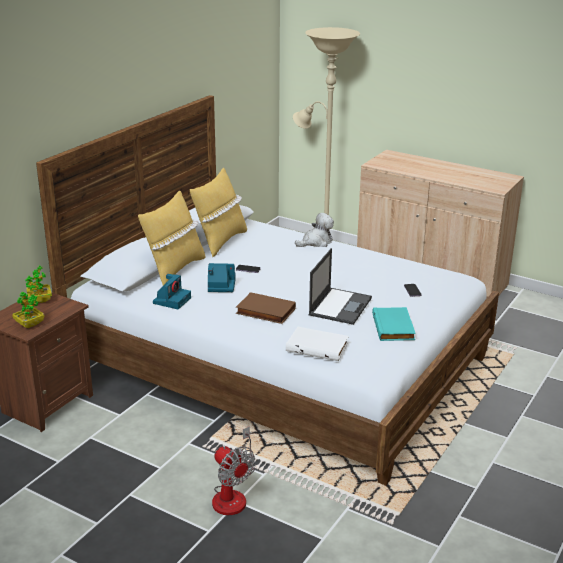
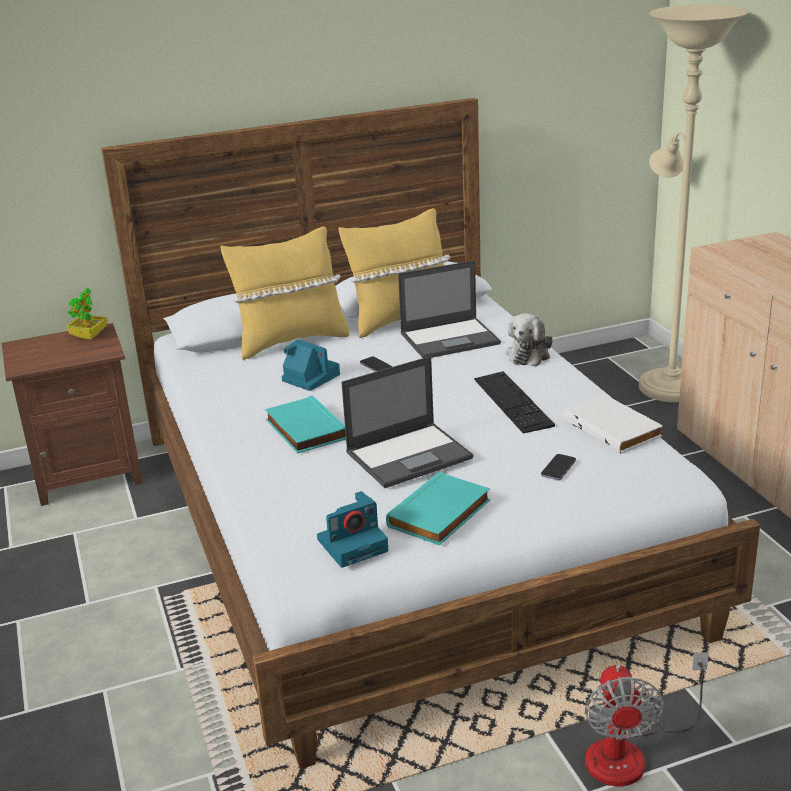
camera: 40 degrees right, 0 degrees up
(29, 324) = (36, 360): potted plant -> none
(172, 300) = (226, 379): camera -> camera (353, 544)
(232, 494) = (111, 678): fan -> fan (630, 752)
(263, 244) = (451, 338): none -> laptop
(264, 312) = (304, 429): brown book -> turquoise book
(316, 242) = (529, 354): plush toy -> plush toy turned 105 degrees clockwise
(318, 346) = (287, 502): white book -> white book (614, 428)
(345, 267) = (512, 402): none -> keyboard

